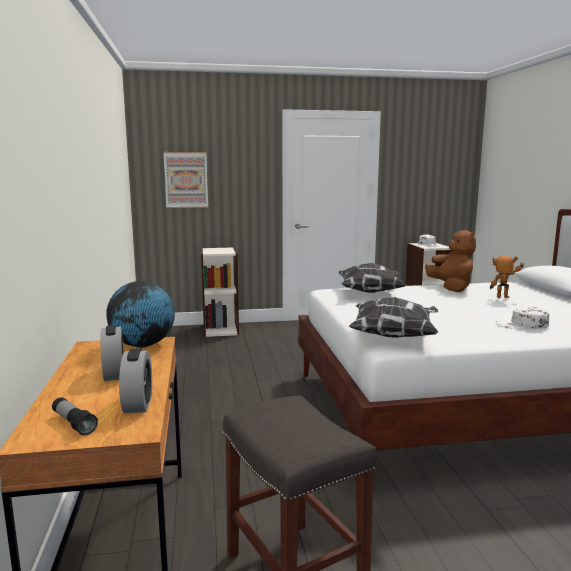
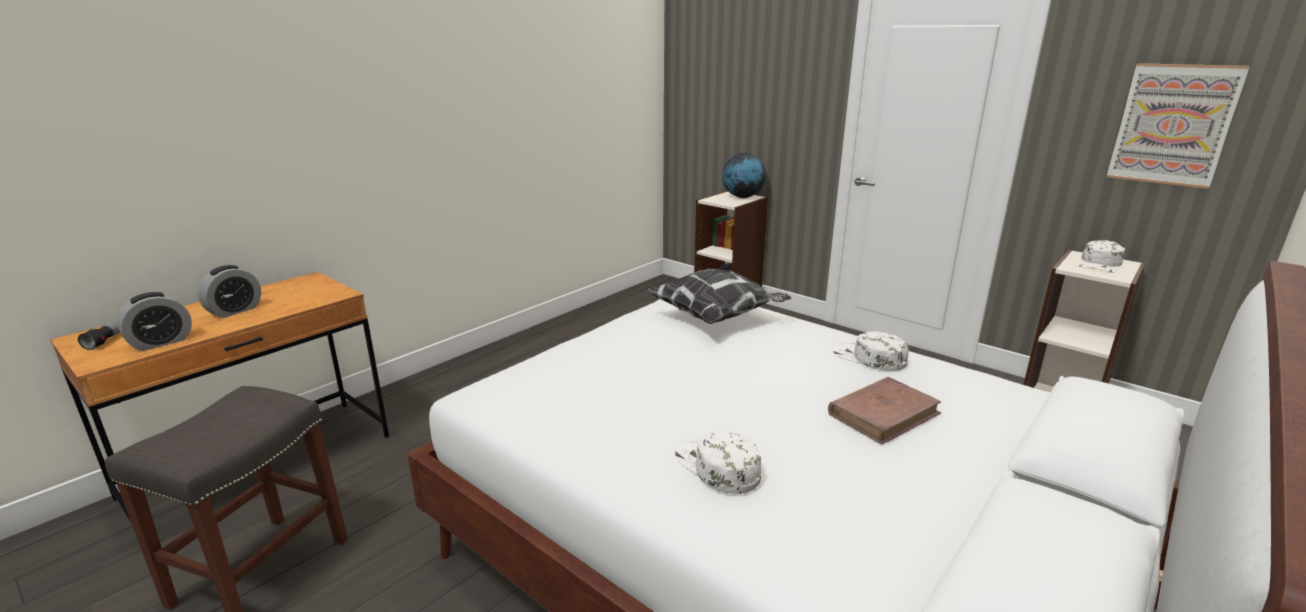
camera: 50 degrees right, 10 degrees up
(143, 345) = (322, 293): globe -> globe (742, 197)
(186, 180) = (721, 93): picture -> picture (1173, 125)
(394, 336) = (522, 387): pillow -> none
(451, 288) = (869, 357): brown plush toy -> white cap
(504, 298) = (883, 414): toy robot -> brown book

